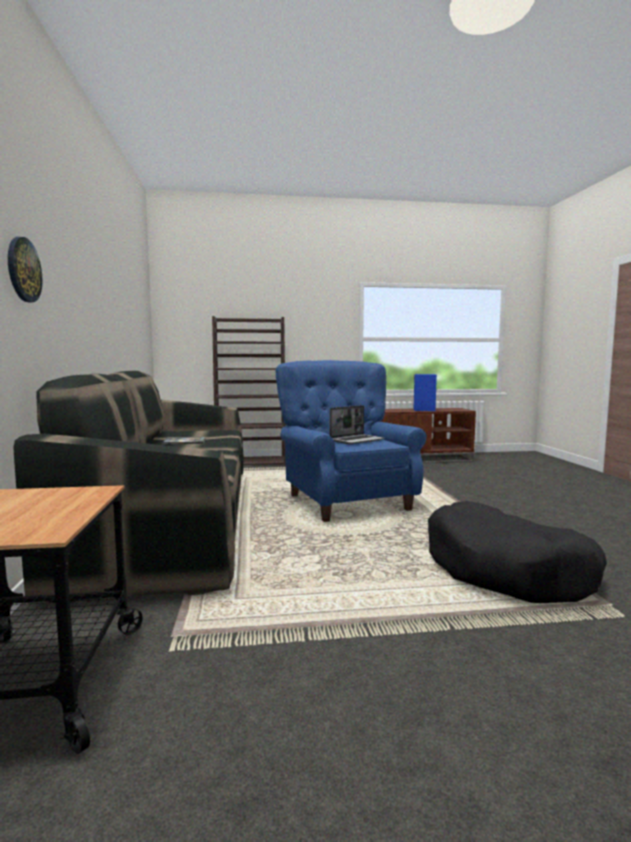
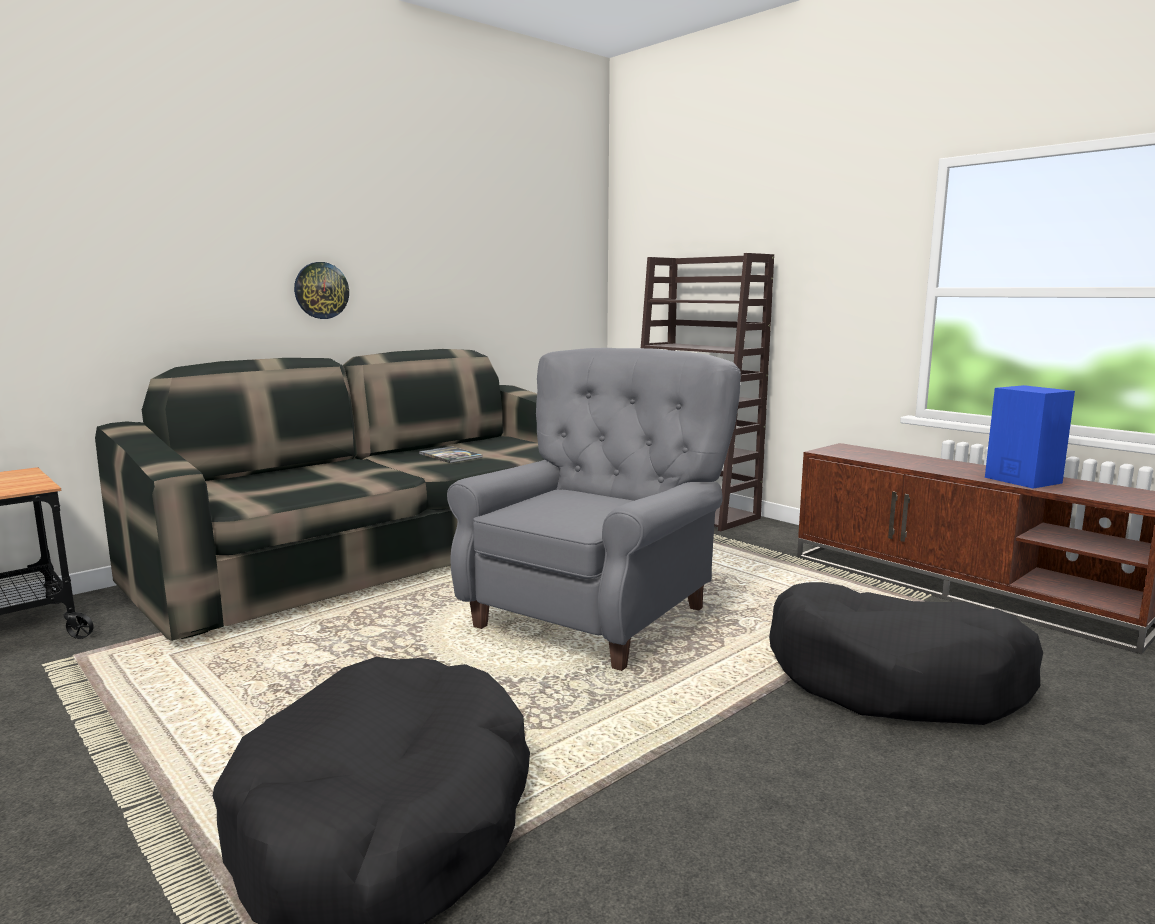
camera: 55 degrees right, 5 degrees up
(23, 270) = (151, 252): wall clock -> wall clock (321, 290)
(346, 501) = (597, 614): blue armchair -> grey armchair
(357, 440) = (567, 507): laptop -> none
(461, 484) = (895, 679): none -> black dog bed

